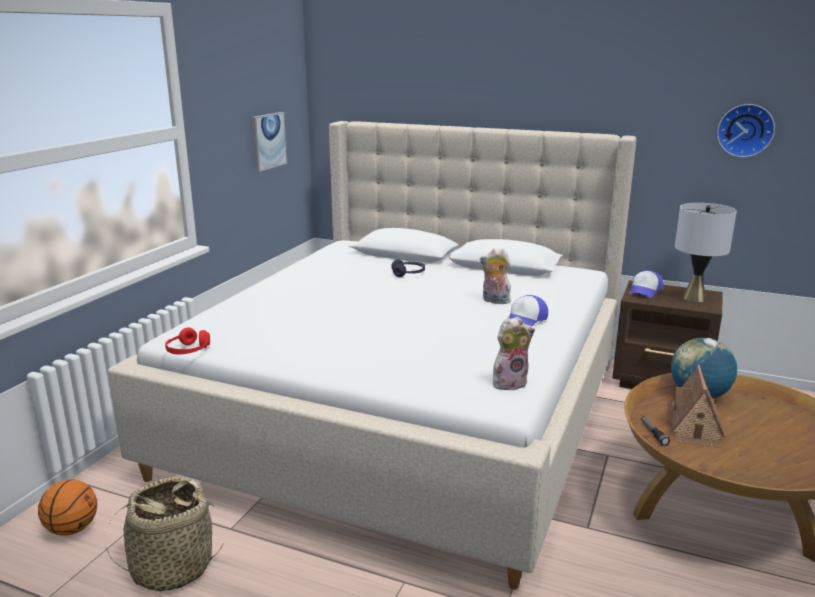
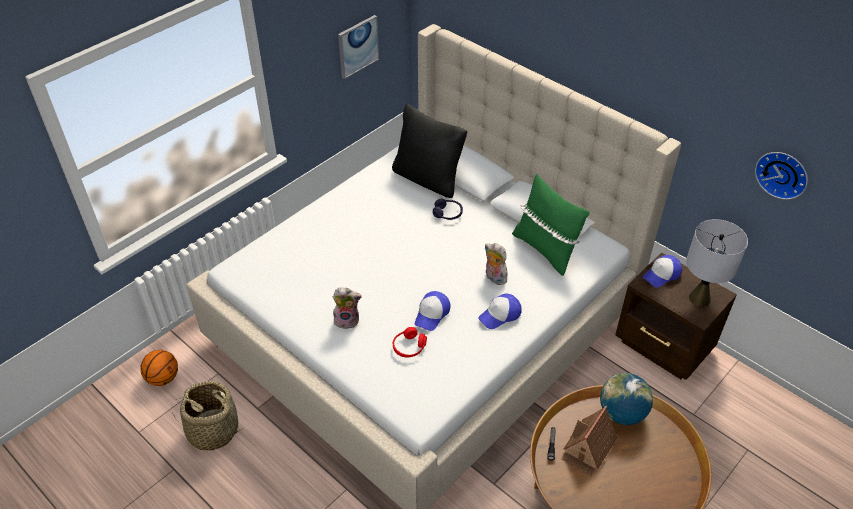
camera: 20 degrees right, 25 degrees up
(188, 350) = (236, 289): red headphones -> red headphones (409, 347)
(369, 259) = (428, 179): none -> black pillow
(450, 331) = (432, 314): none -> cap
(509, 382) = (436, 394): plush toy -> plush toy (347, 320)
(528, 279) = (545, 249): none -> green pillow

